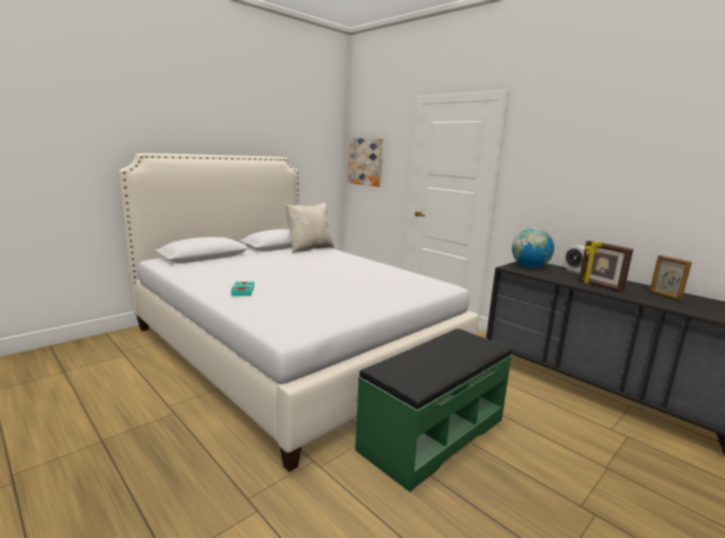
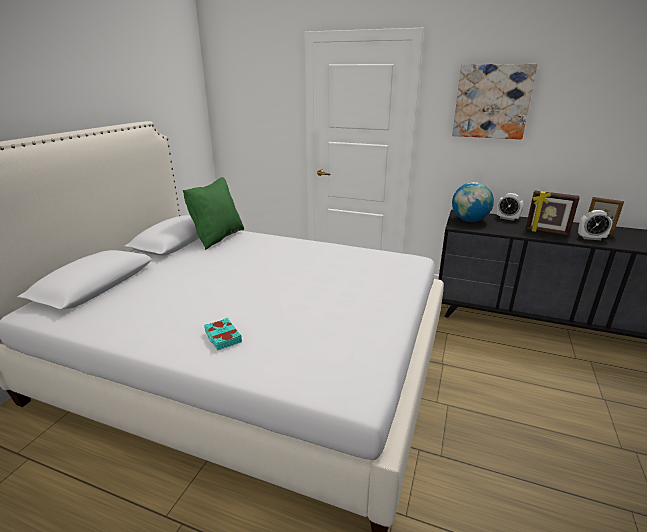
camera: 25 degrees left, 10 degrees up
(309, 248) = (217, 237): beige pillow -> green pillow
(365, 161) = (239, 114): picture -> picture (492, 101)
(432, 434) = (464, 422): green bench -> none
(647, 297) = (591, 238): none -> alarm clock

